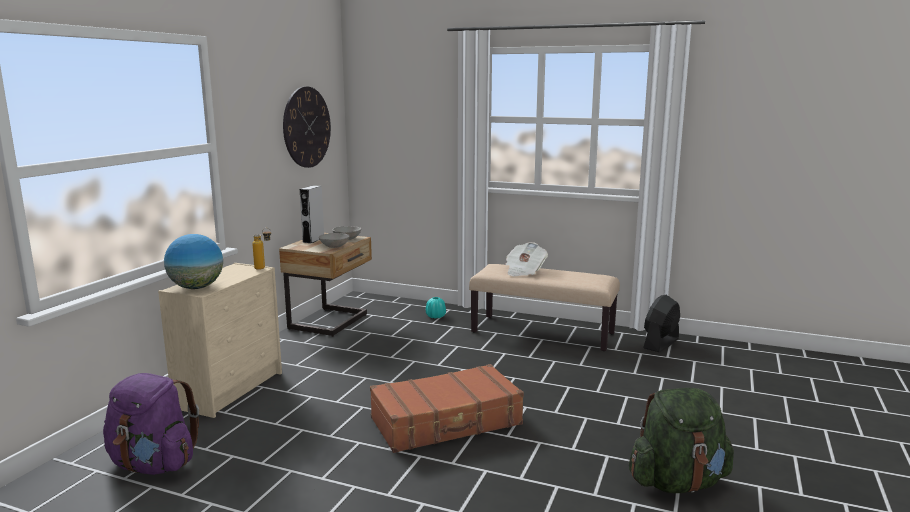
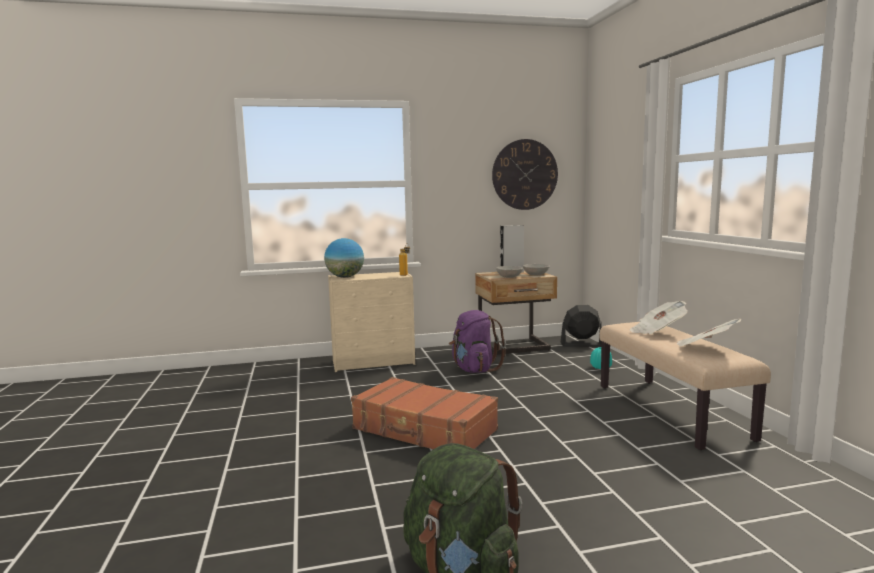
camera: 55 degrees right, 5 degrees down
(154, 465) = (269, 380): purple backpack -> purple backpack (474, 369)
(579, 276) = (704, 348): none -> newspaper
(661, 343) = (804, 475): black fan -> black fan (581, 344)

